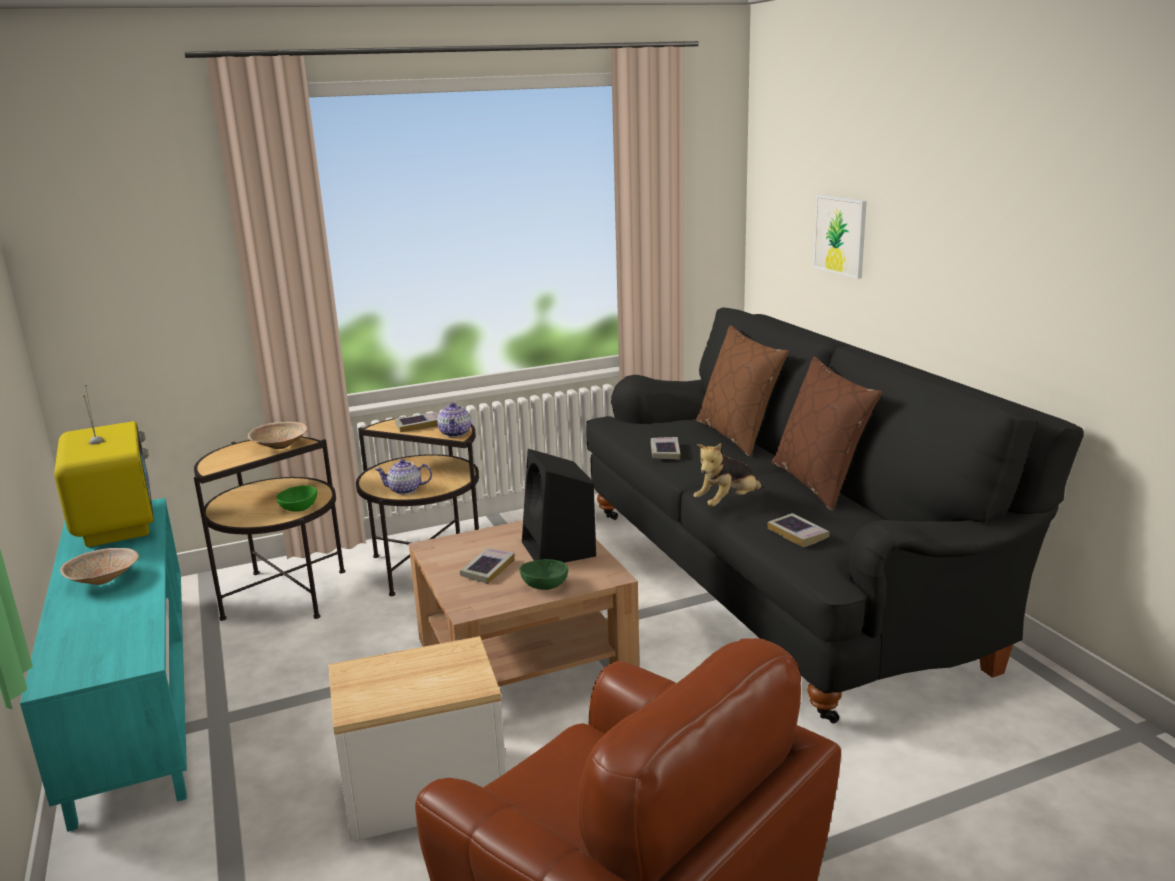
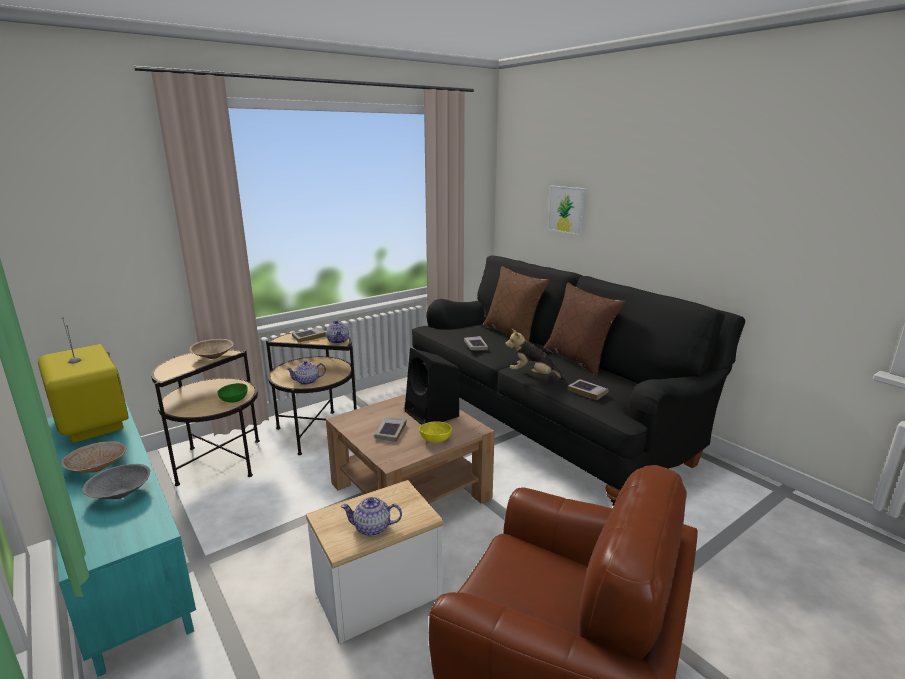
camera: 15 degrees left, 0 degrees up
(117, 613) = (120, 493): none -> grey bowl
(403, 692) = (372, 528): none -> teapot
(544, 585) = (435, 439): green bowl -> yellow bowl
(728, 503) = (533, 375): plush toy -> plush toy turned 75 degrees clockwise

